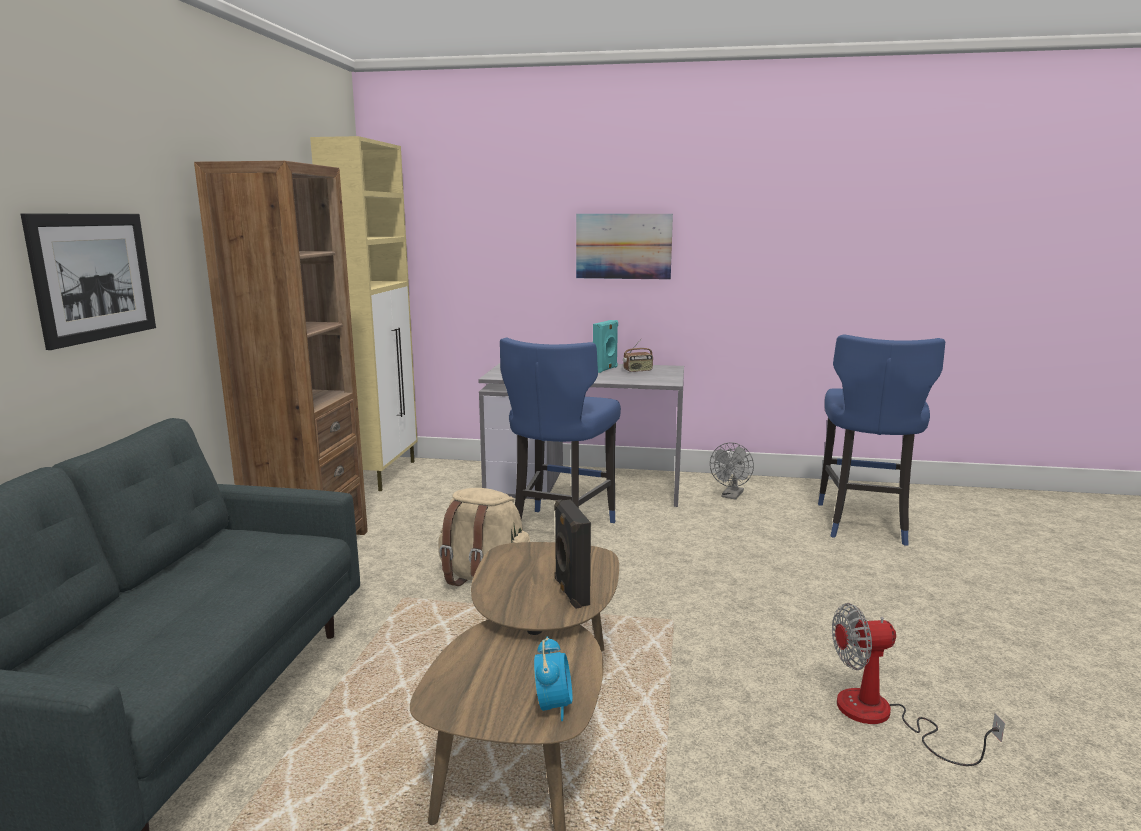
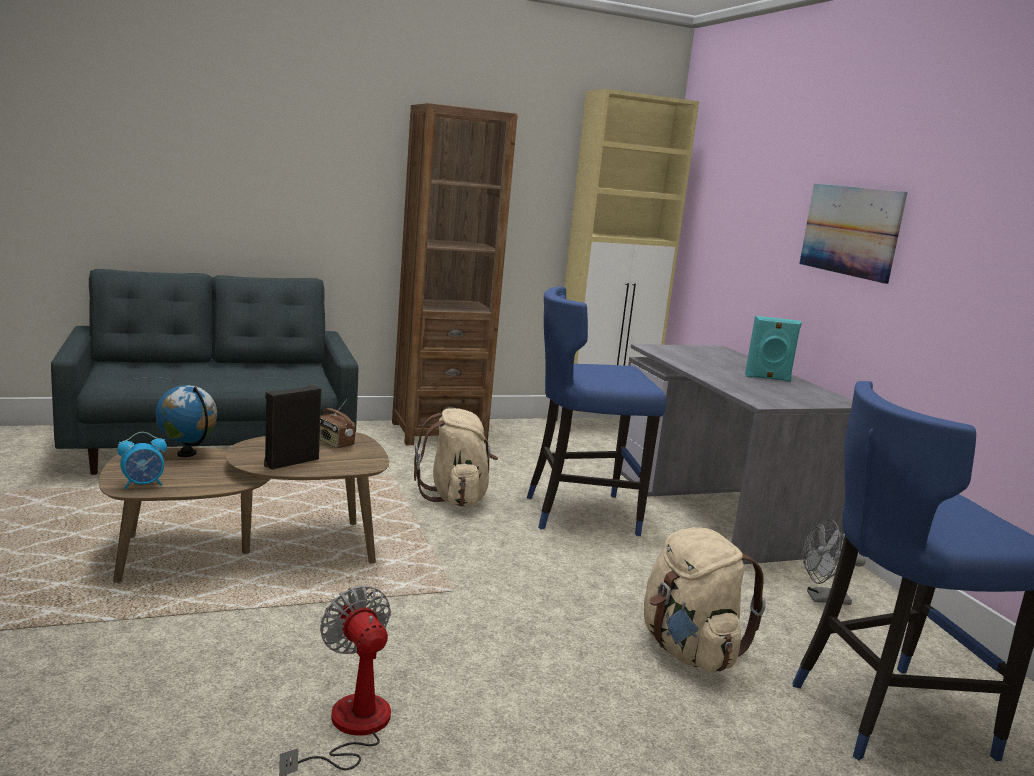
camera: 60 degrees right, 0 degrees up
(93, 277) = (300, 175): picture -> none
(458, 665) = (187, 454): none -> globe
(638, 371) = (791, 390): radio -> radio (334, 443)
(787, 555) = (688, 650): none -> beige backpack

